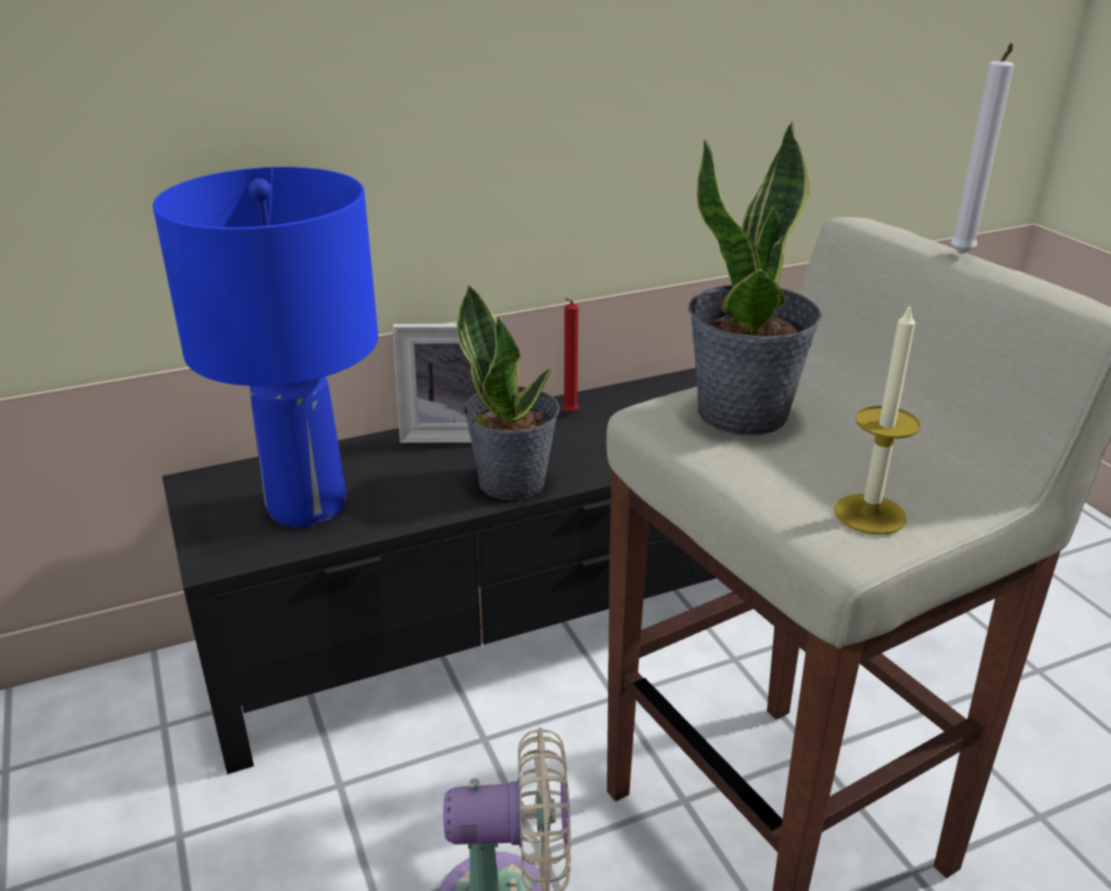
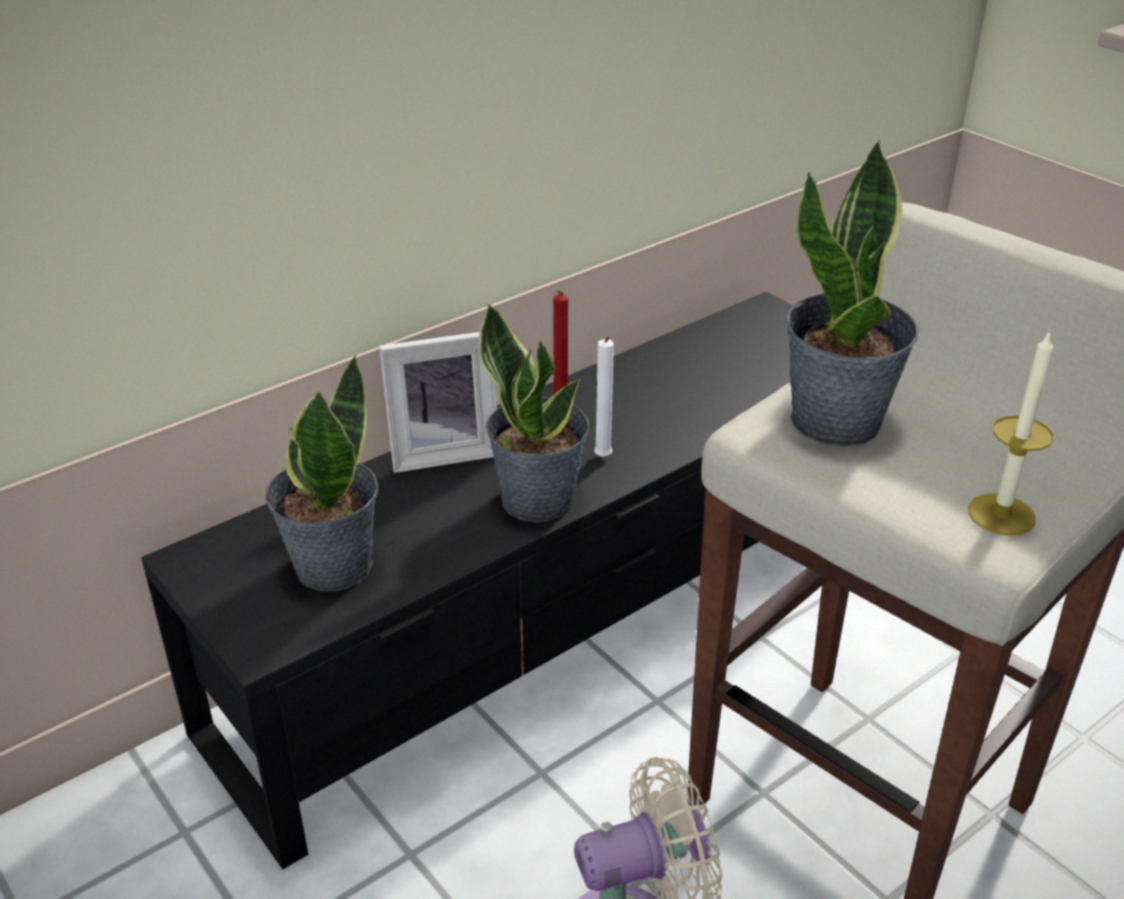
camera: 15 degrees left, 5 degrees up
(308, 506) = (332, 566): blue table lamp -> potted plant
(961, 255) = (1026, 245): white candle -> white candle (603, 459)

